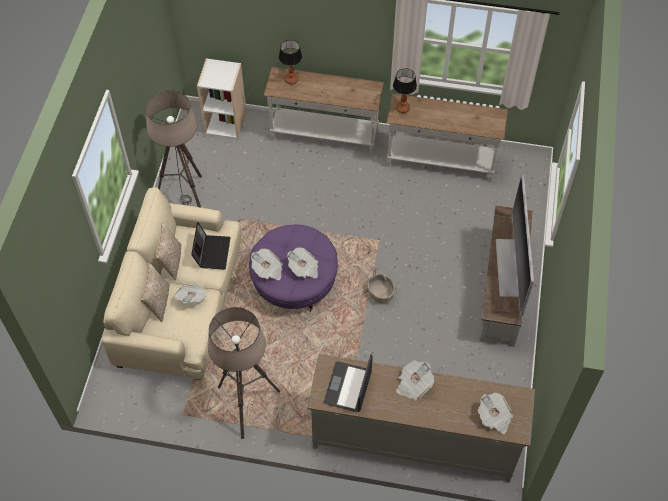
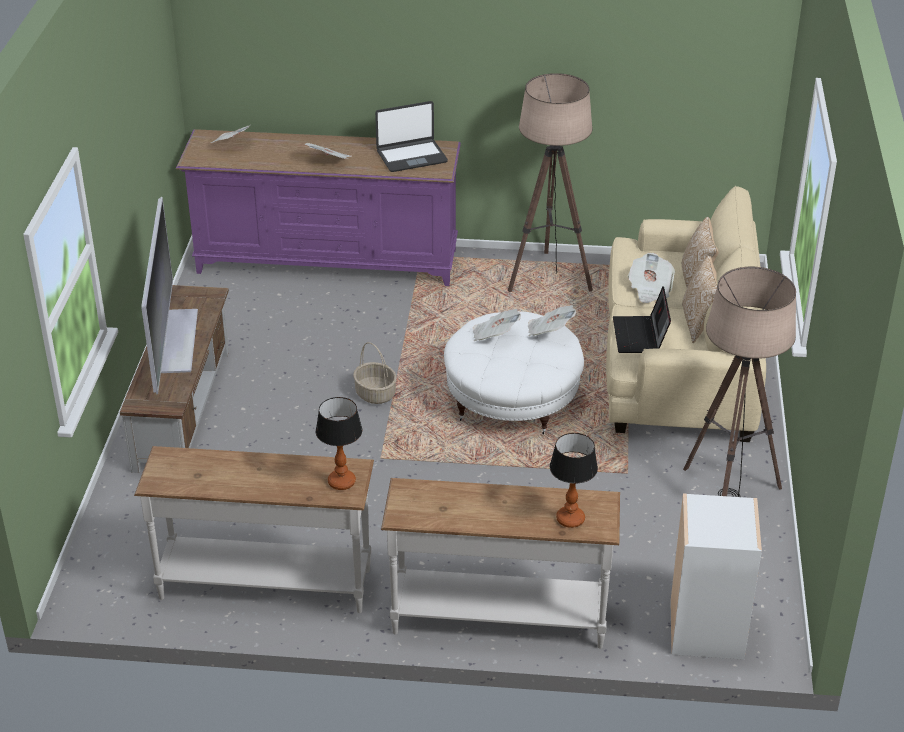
camera: 175 degrees right, 20 degrees down
(294, 281) = (512, 400): purple ottoman -> white ottoman
(348, 387) = (411, 156): laptop -> laptop turned 60 degrees clockwise
(414, 439) = (327, 262): grey cabinet -> purple cabinet

